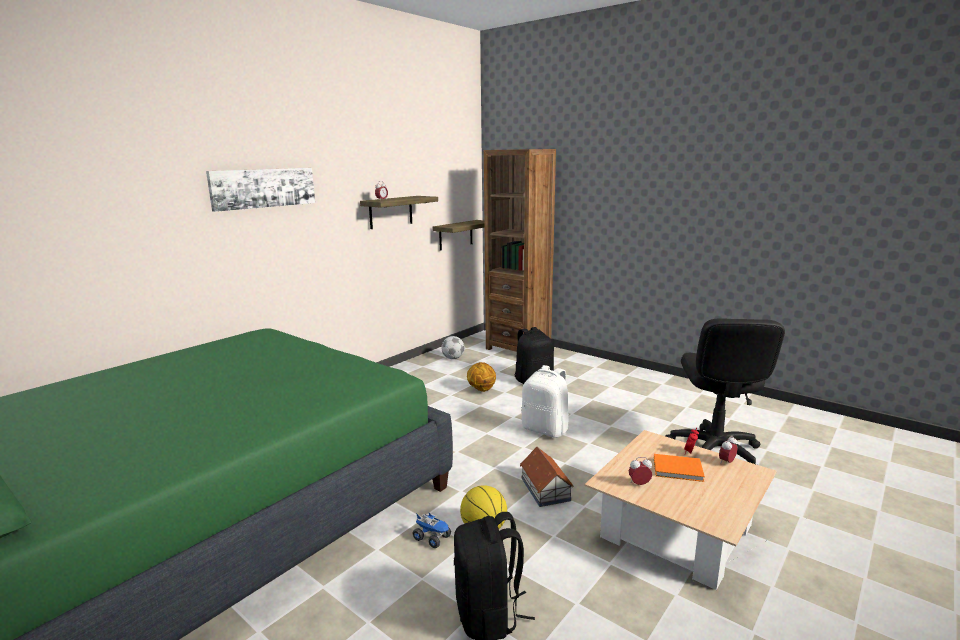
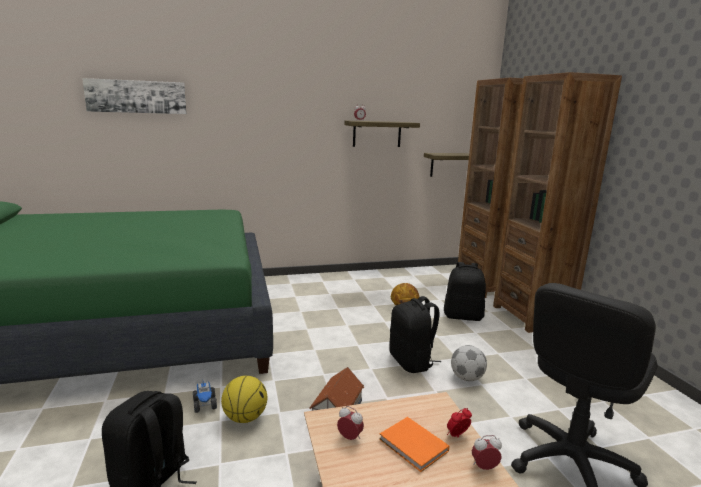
camera: 35 degrees right, 0 degrees up
(263, 188) = (254, 101): picture -> picture (136, 96)
(453, 358) = (417, 278): football -> football (466, 378)
(546, 429) = (412, 362): white backpack -> black backpack
(578, 363) = (531, 316): none -> brown bookcase

